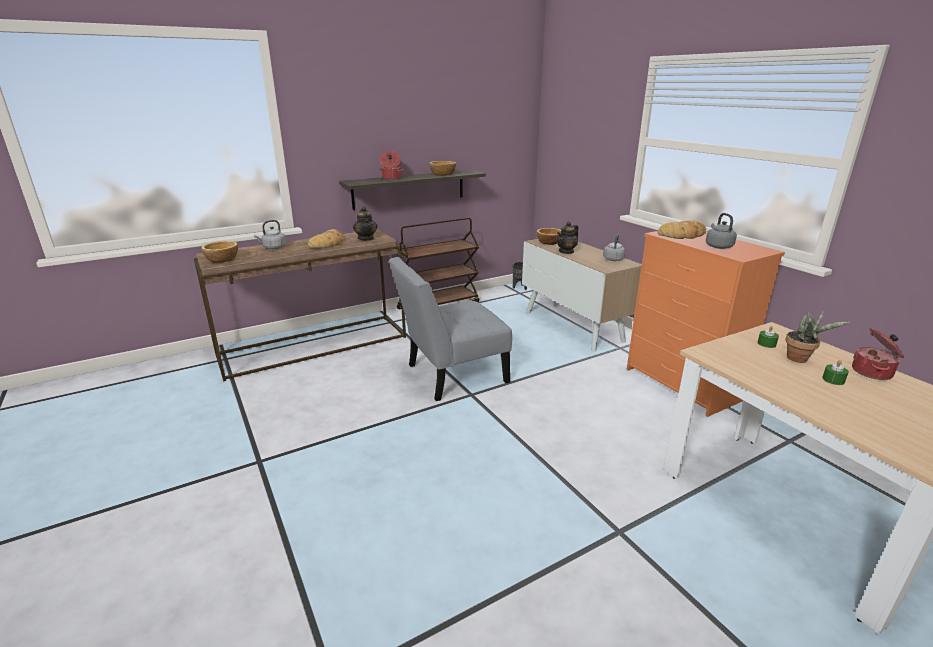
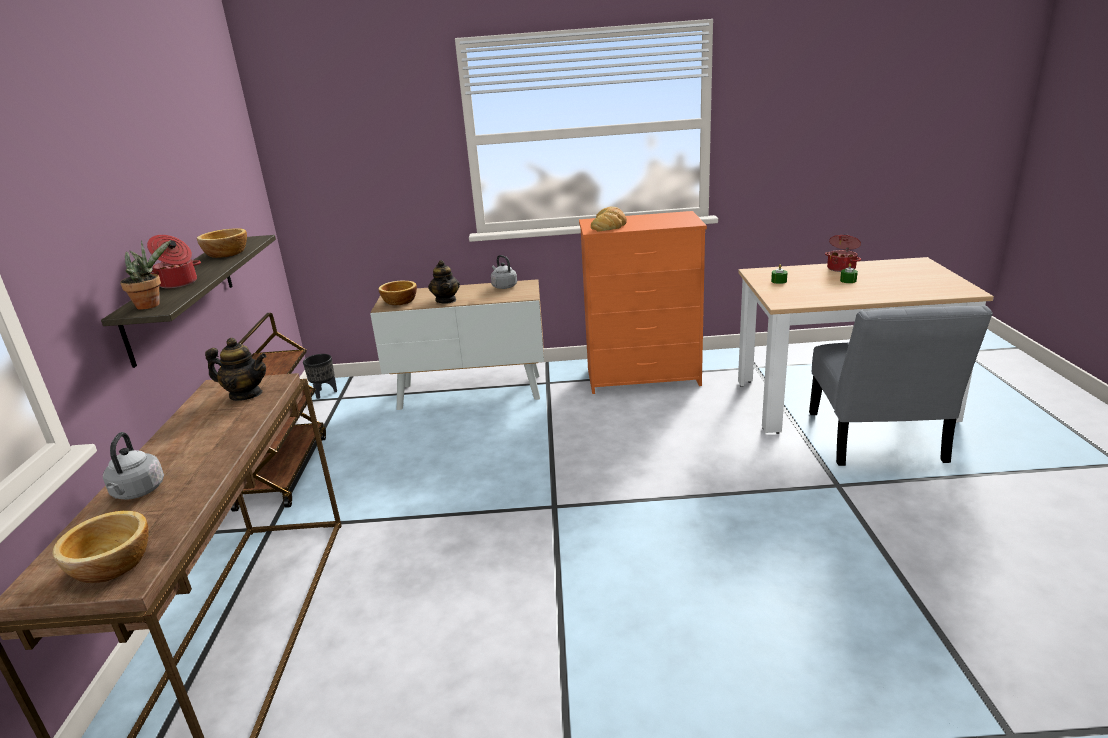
camera: 60 degrees left, 0 degrees up
(328, 243) = (215, 431): bread -> none
(451, 375) = (494, 510): grey chair -> grey chair (876, 441)
(718, 246) = (656, 222): grey kettle -> none
(800, 359) = (811, 279): potted plant -> potted plant (152, 305)

